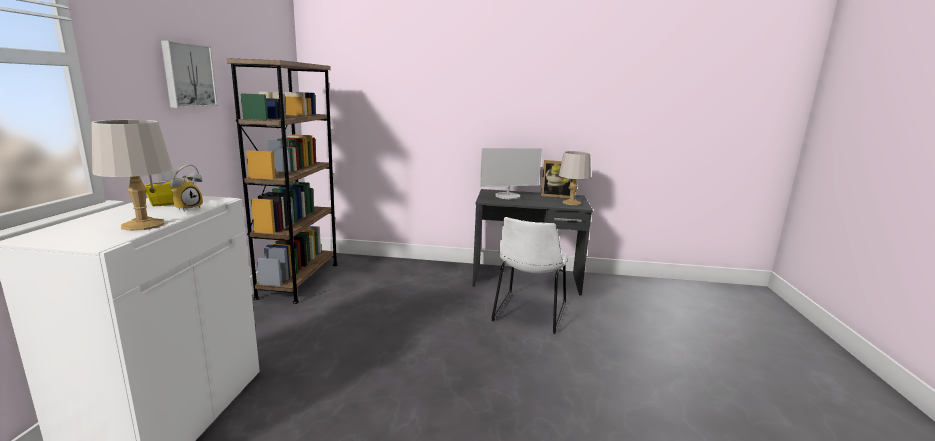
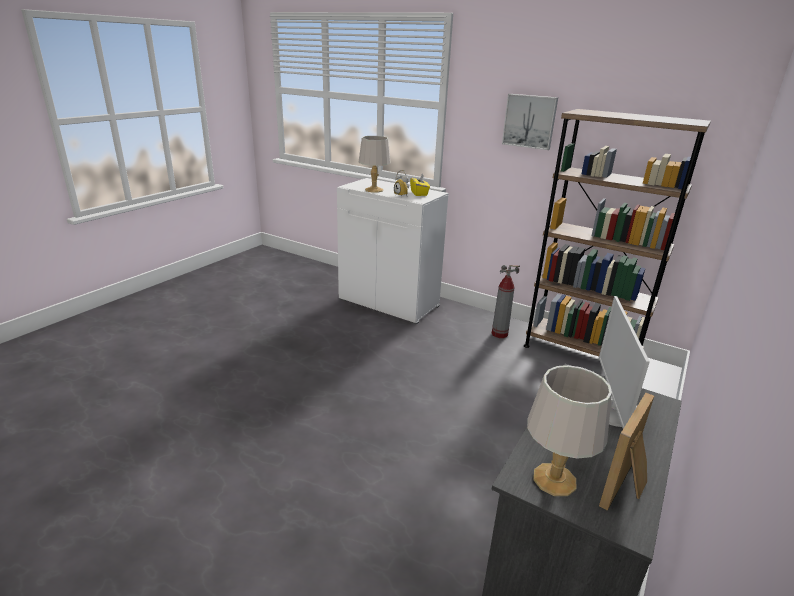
camera: 115 degrees right, 10 degrees up
(273, 317) = (499, 334): none -> fire extinguisher
(529, 313) = (439, 504): white chair -> none

